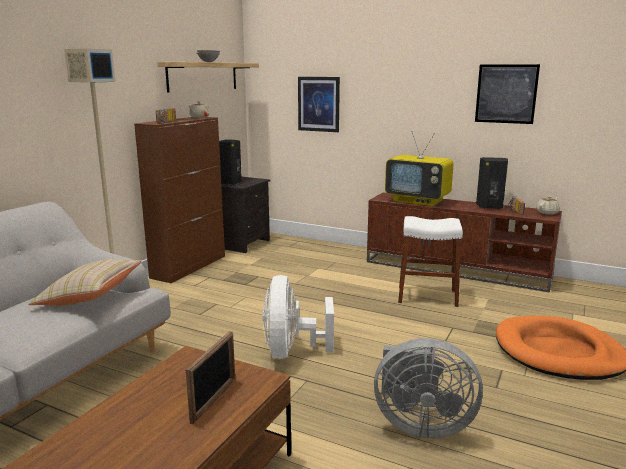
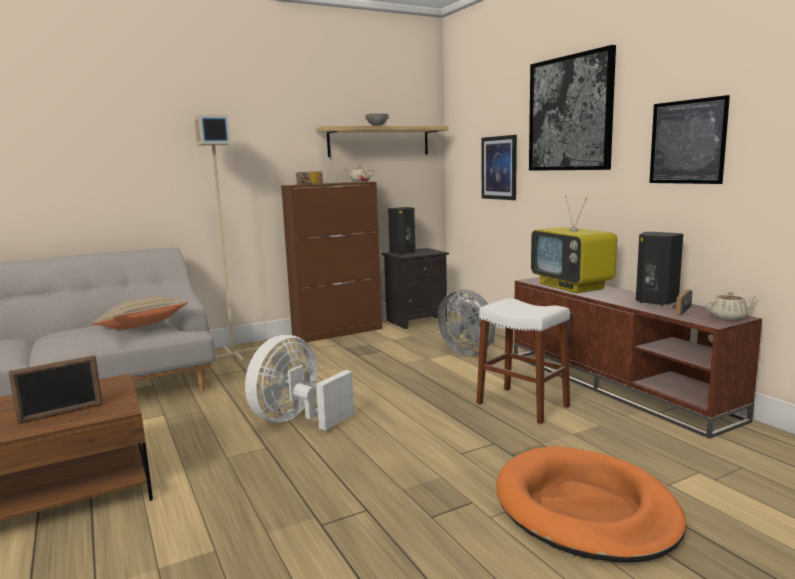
camera: 35 degrees right, 5 degrees down
(399, 64) = (570, 113): none -> picture
(420, 424) = (290, 519): grey fan -> grey fan (469, 351)

